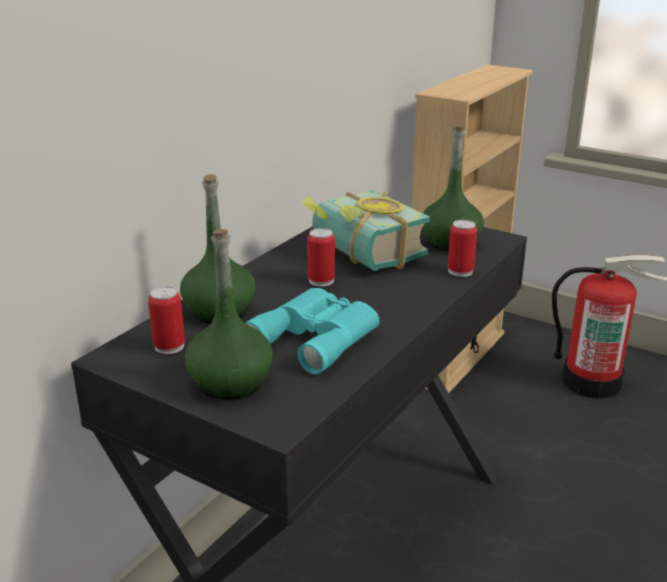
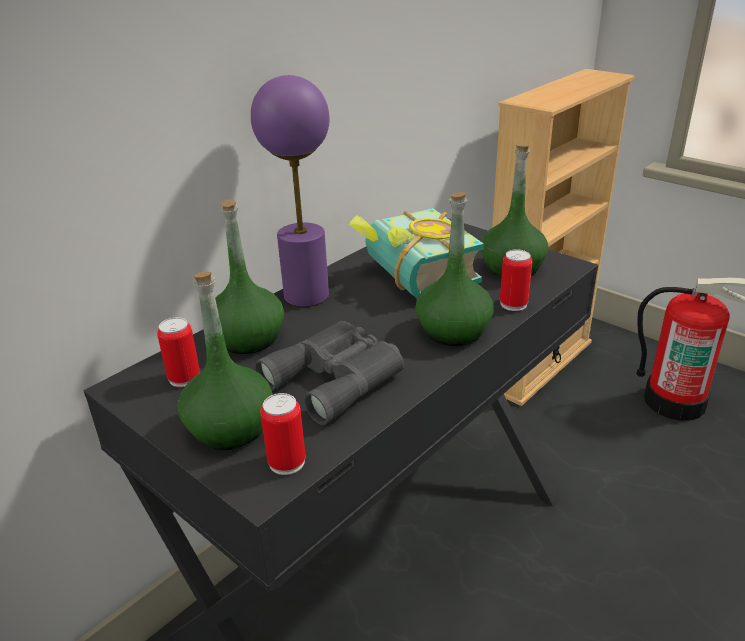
camera: 10 degrees right, 5 degrees up
(263, 273) = (307, 295): none -> purple table lamp
(318, 337) = (338, 377): turquoise binoculars -> grey binoculars
(321, 281) = (363, 307): can -> can (287, 462)
(411, 295) = (453, 331): none -> green bottle

